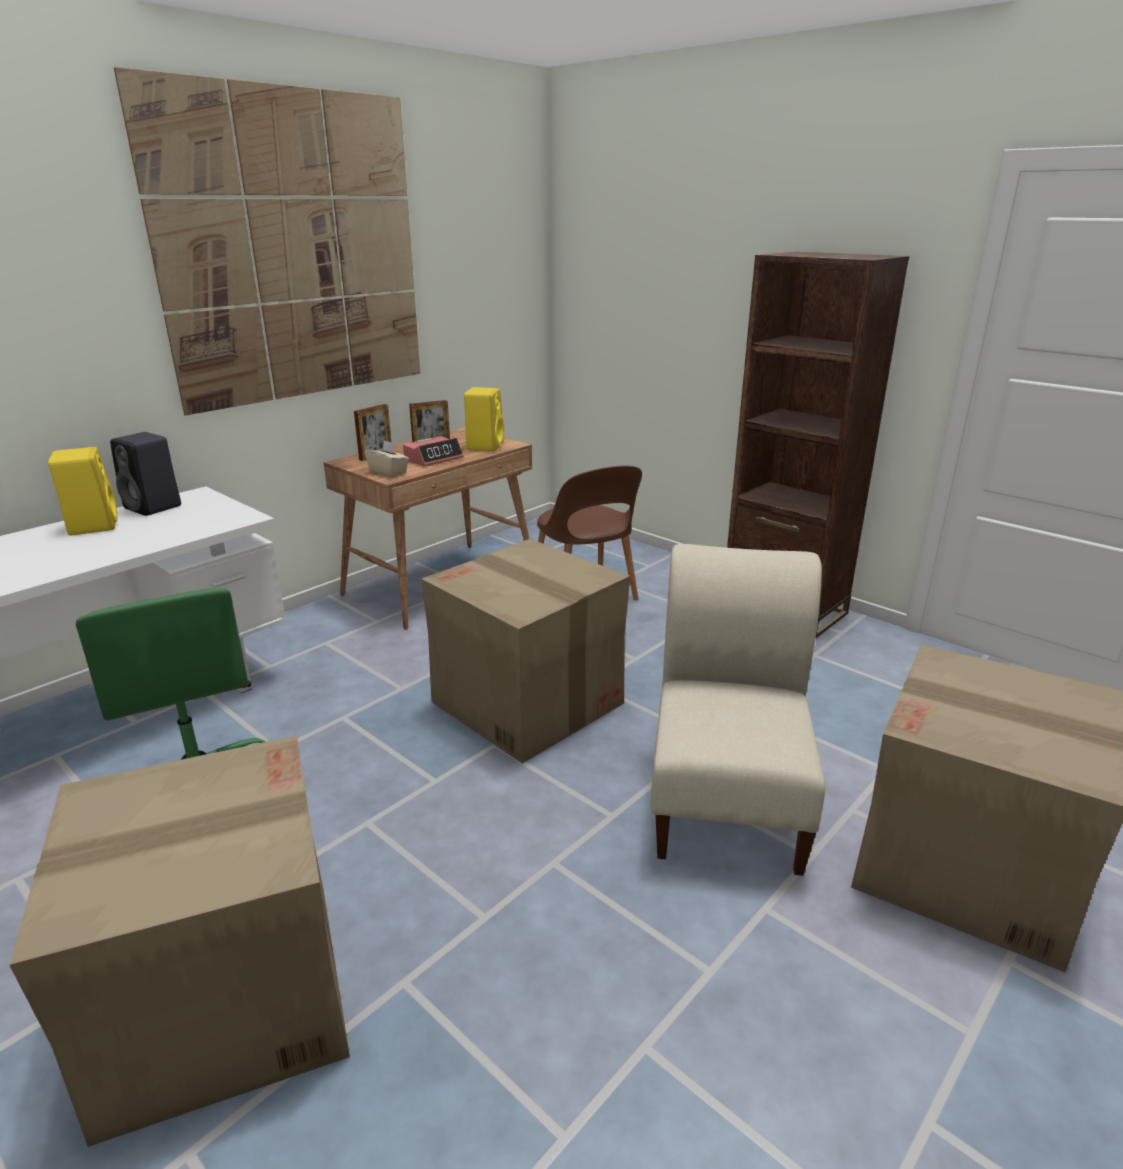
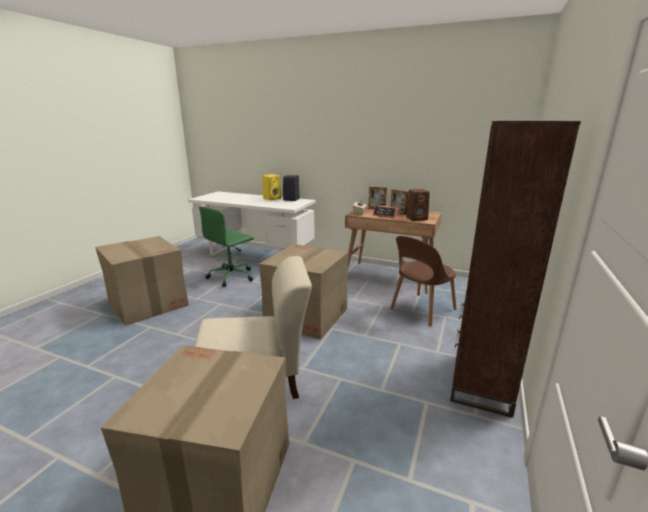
camera: 70 degrees right, 5 degrees down
(294, 249) = (367, 118): picture -> none
(485, 446) = (417, 218): yellow speaker -> brown speaker

